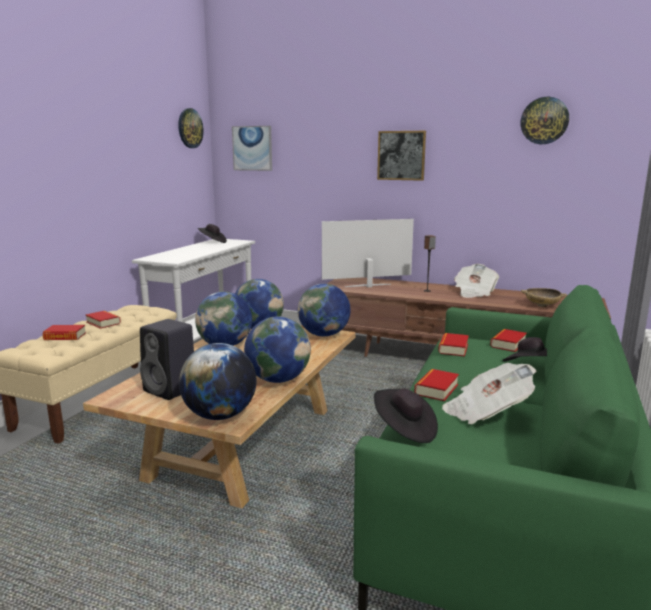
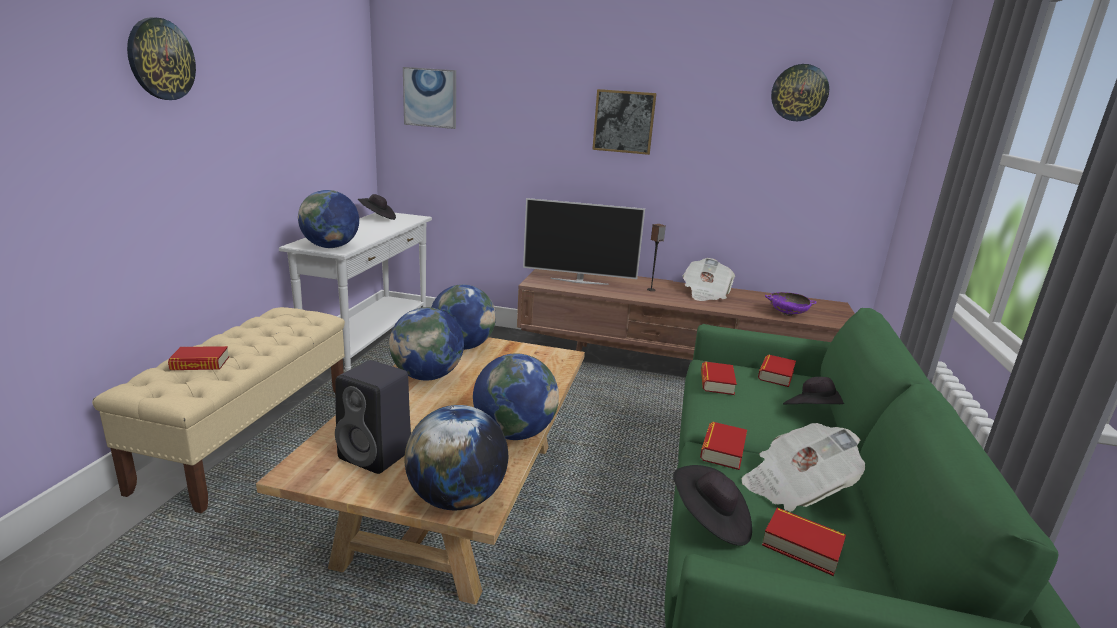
camera: 10 degrees left, 5 degrees up
(103, 323) = (249, 339): book -> book (802, 546)
(190, 128) = (348, 67): wall clock -> wall clock (161, 59)
(324, 335) = (548, 357): globe -> globe (331, 247)
(368, 286) = (579, 281): television -> television turned 150 degrees counterclockwise
(542, 306) = (787, 314): beige bowl -> purple bowl

